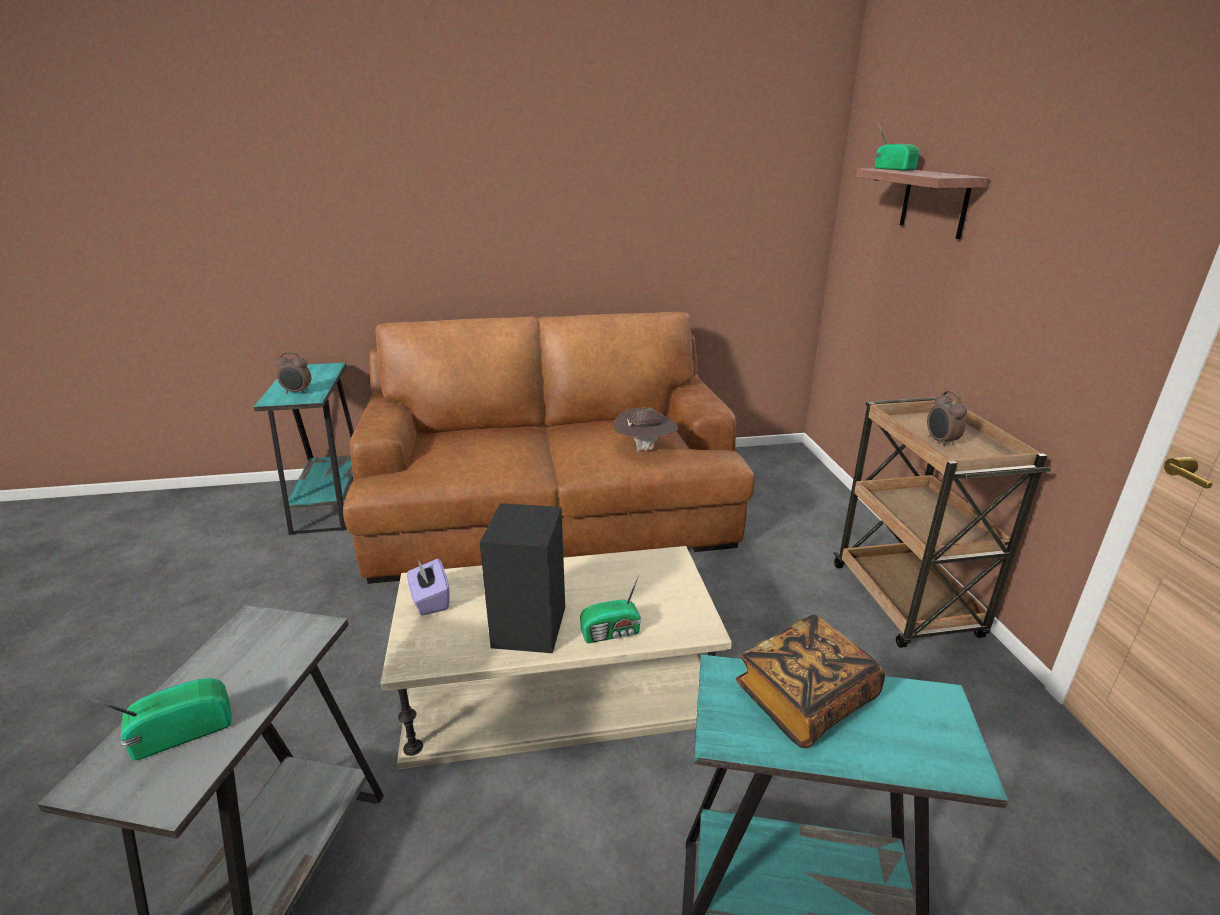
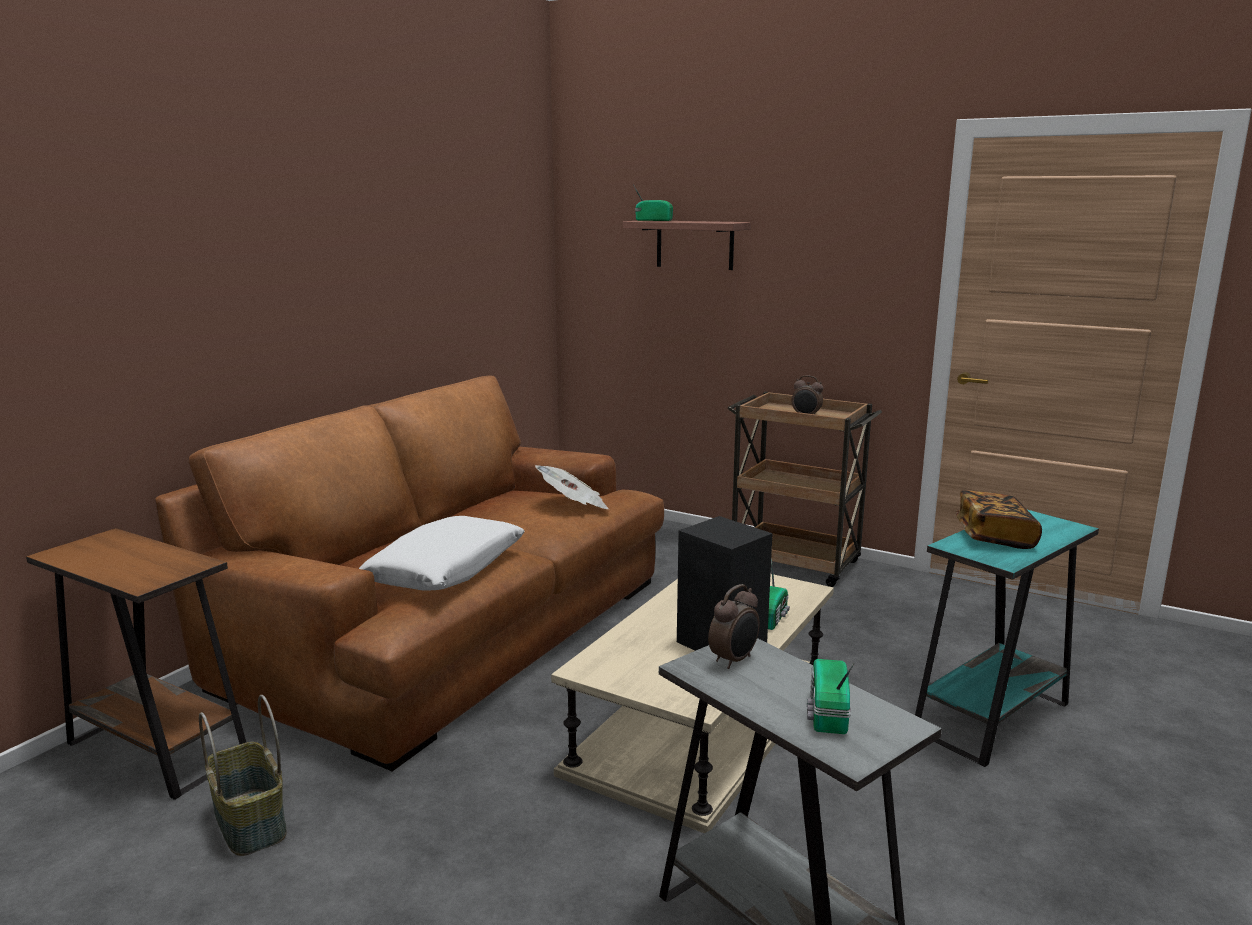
camera: 50 degrees left, 10 degrees down
(283, 567) = (248, 822): none -> basket
(297, 392) = (156, 566): alarm clock -> alarm clock (734, 660)
(329, 503) = (157, 749): turquoise side table -> brown side table
(430, 600) = (621, 672): purple tissue box -> none
(466, 461) = (446, 569): none -> white pillow
(645, 449) = (573, 506): brown hat -> newspaper

